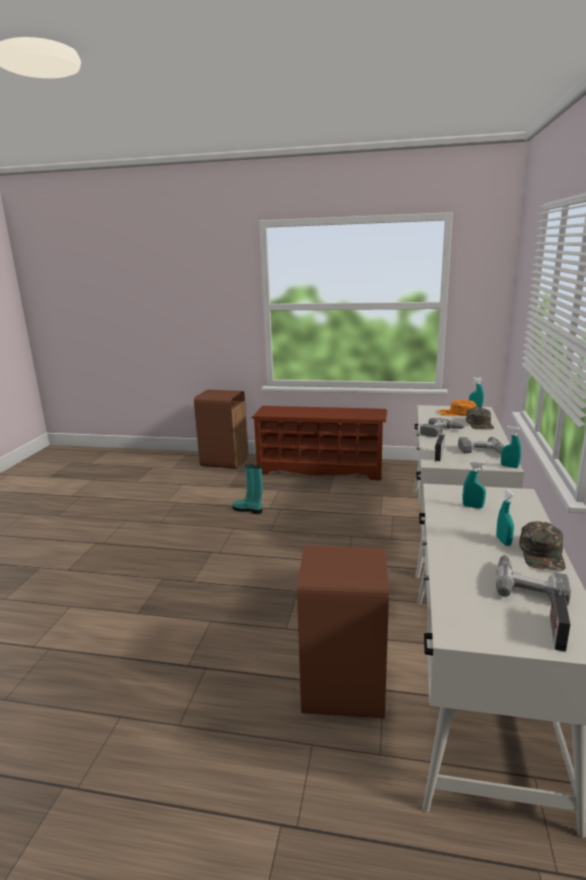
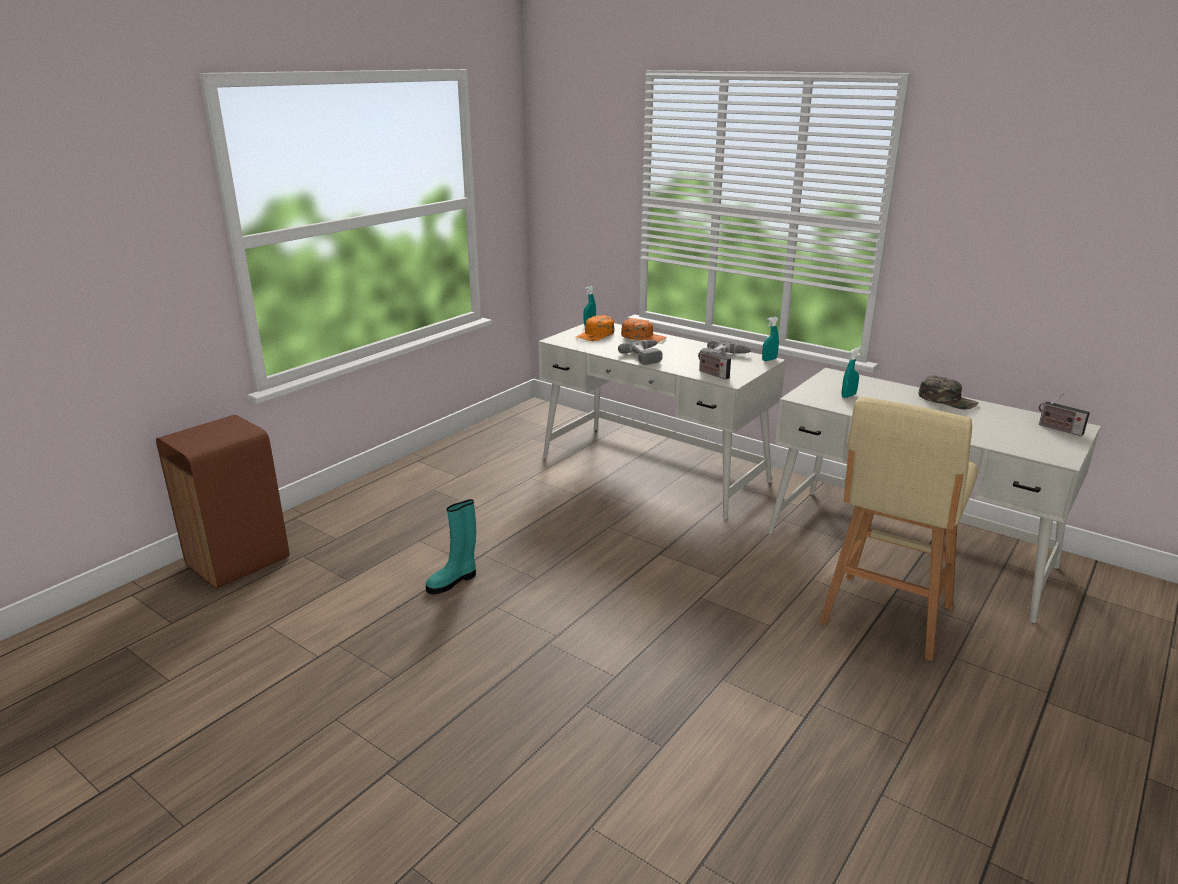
camera: 65 degrees left, 5 degrees up
(321, 470) = (399, 492): brown shoe rack -> none
(342, 689) = (885, 618): brown trash can -> beige stool
(480, 424) = (643, 337): green cap -> orange cap
(503, 541) = (921, 405): turquoise spray bottle -> none
(529, 585) = (995, 418): power drill -> none

